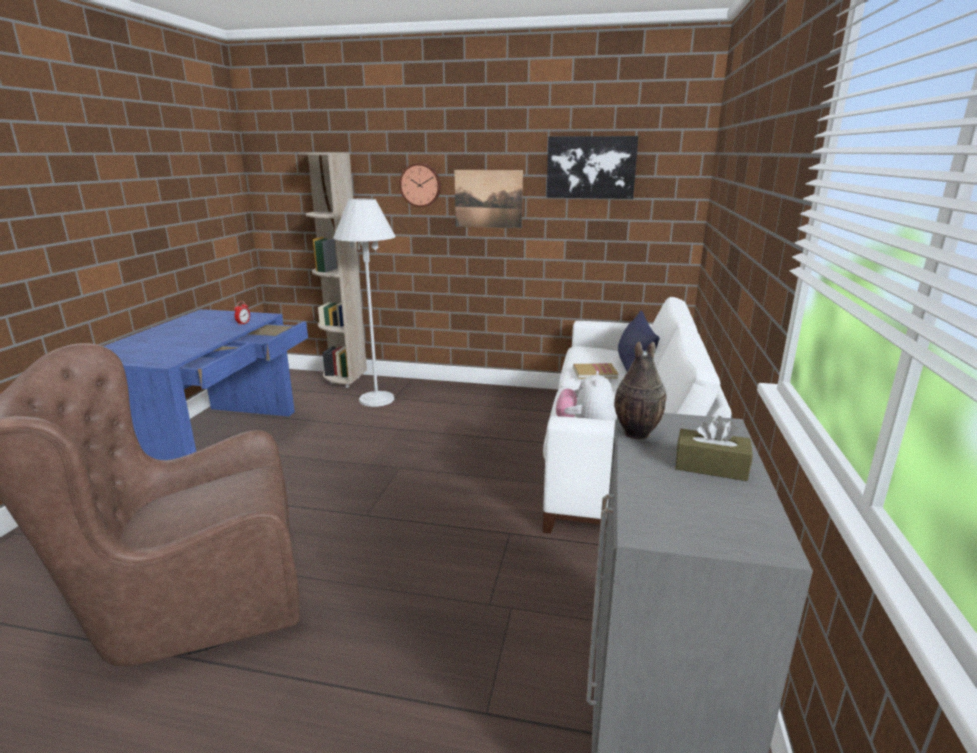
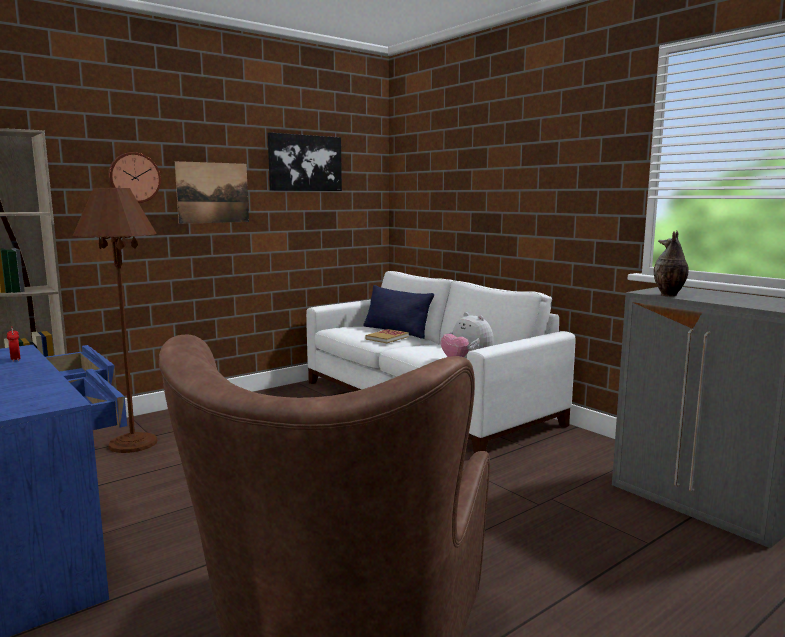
camera: 50 degrees left, 10 degrees down
(376, 399) = (133, 443): white floor lamp -> brown floor lamp
(710, 466) = (723, 295): brown tissue box -> none

